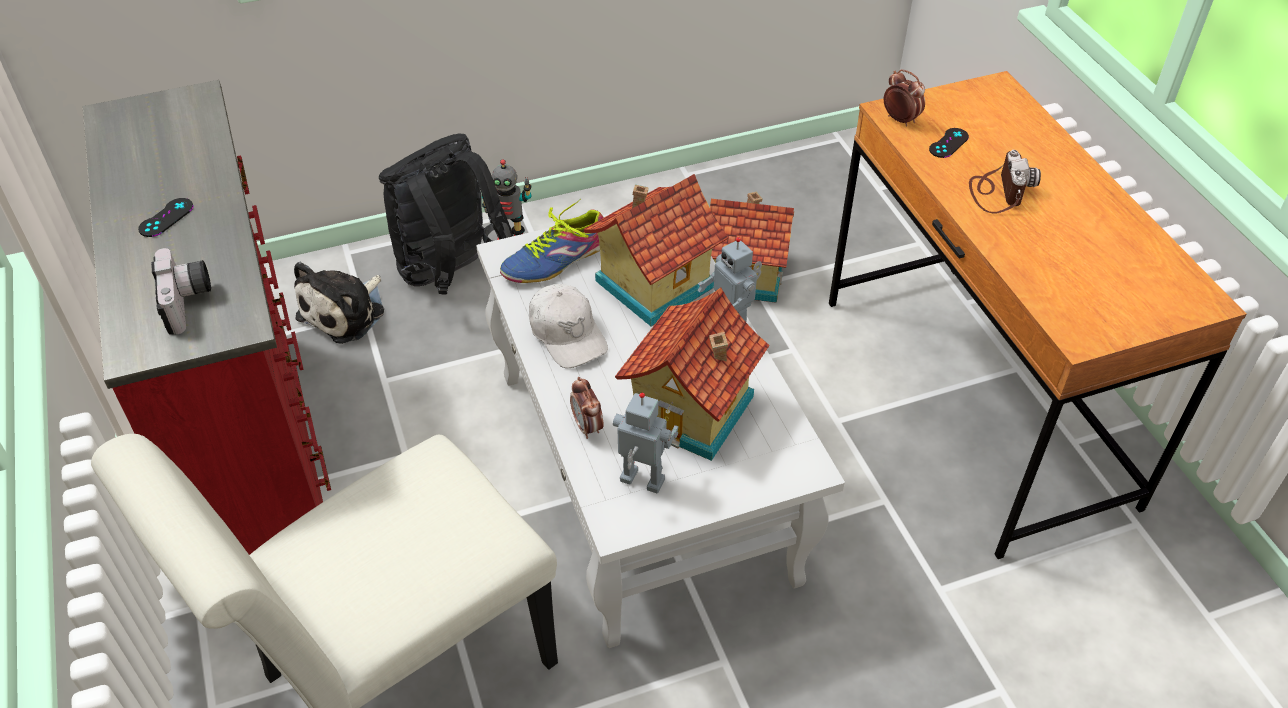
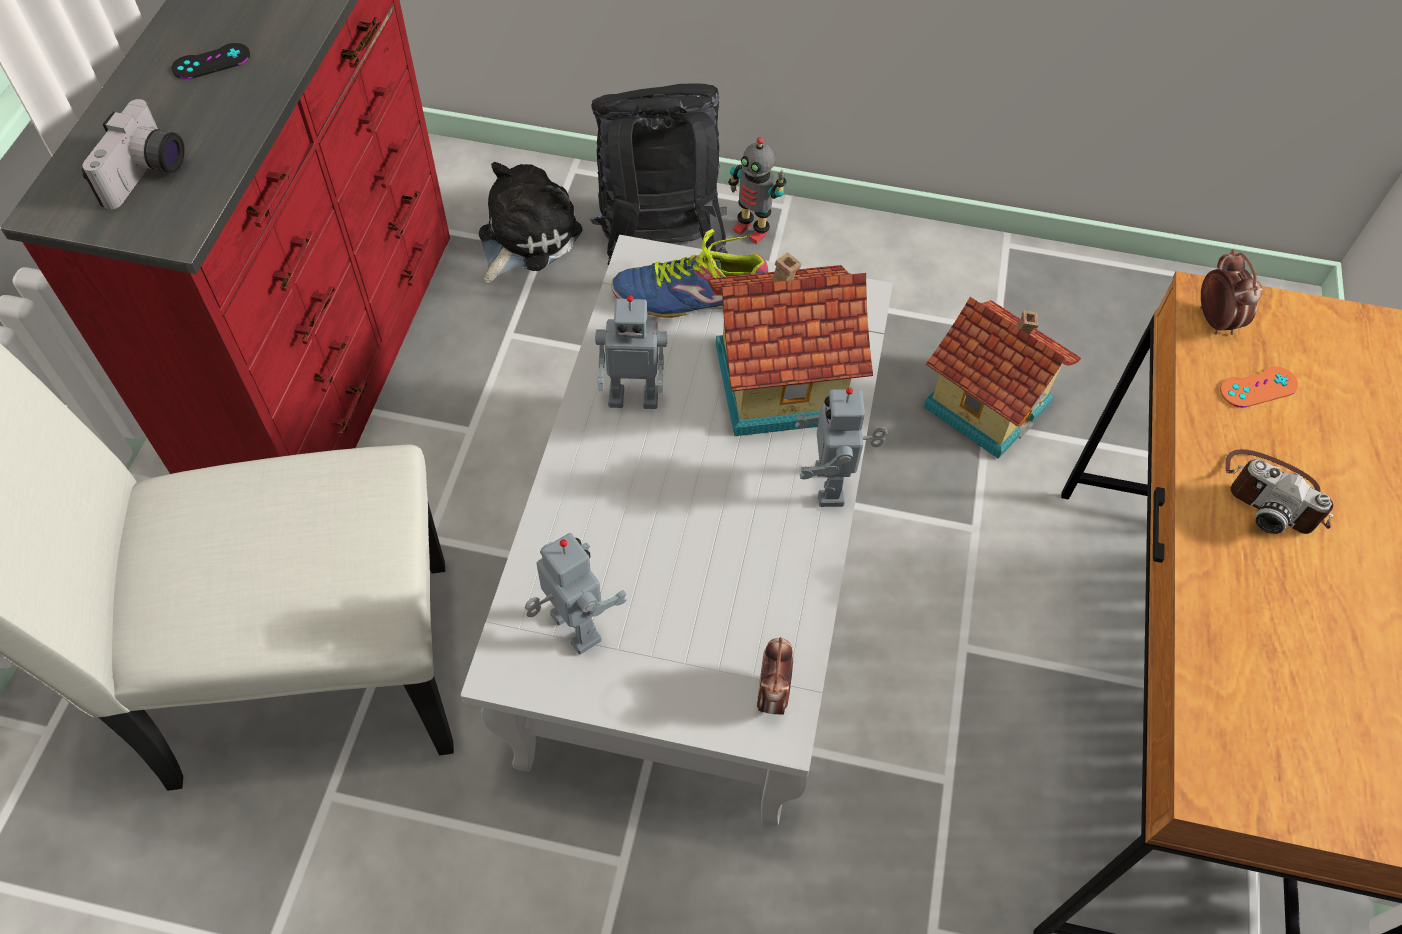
camera: 30 degrees right, 10 degrees up
(345, 312) = (524, 237): plush toy -> plush toy turned 150 degrees clockwise
(567, 334) = (634, 396): white cap -> toy robot
(587, 427) = (568, 525): alarm clock -> alarm clock (772, 695)
(694, 411) = (701, 573): toy house -> none
(948, 143) = (1258, 387): black game controller -> orange game controller
(998, 191) = (1273, 495): camera -> camera turned 90 degrees clockwise

